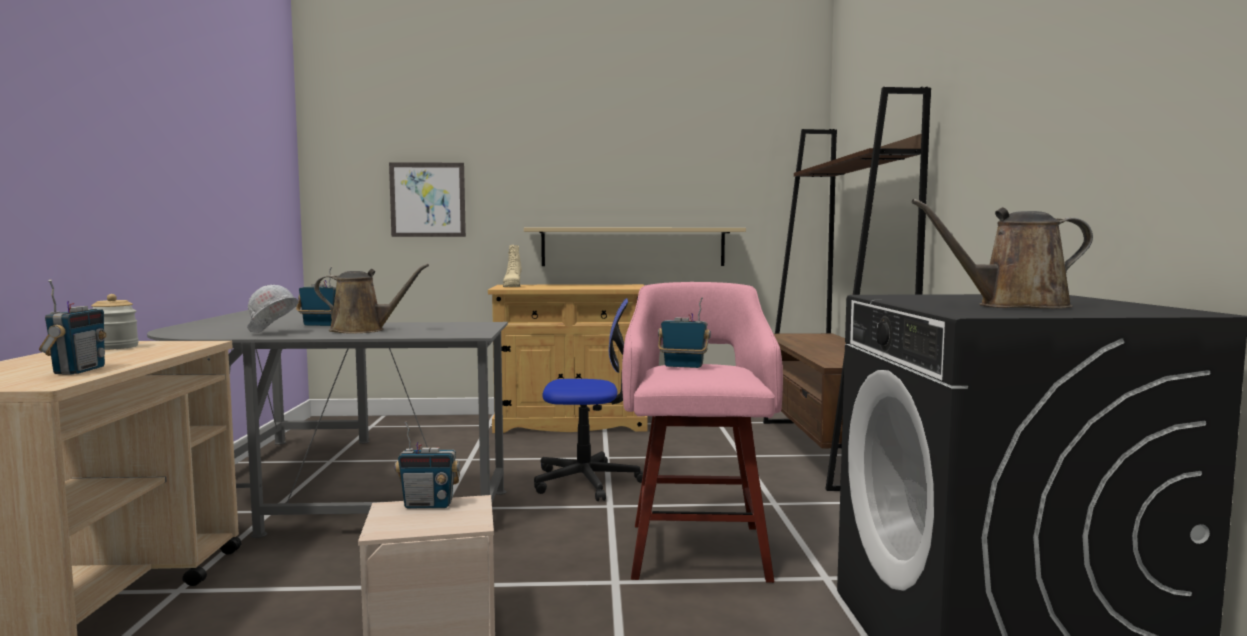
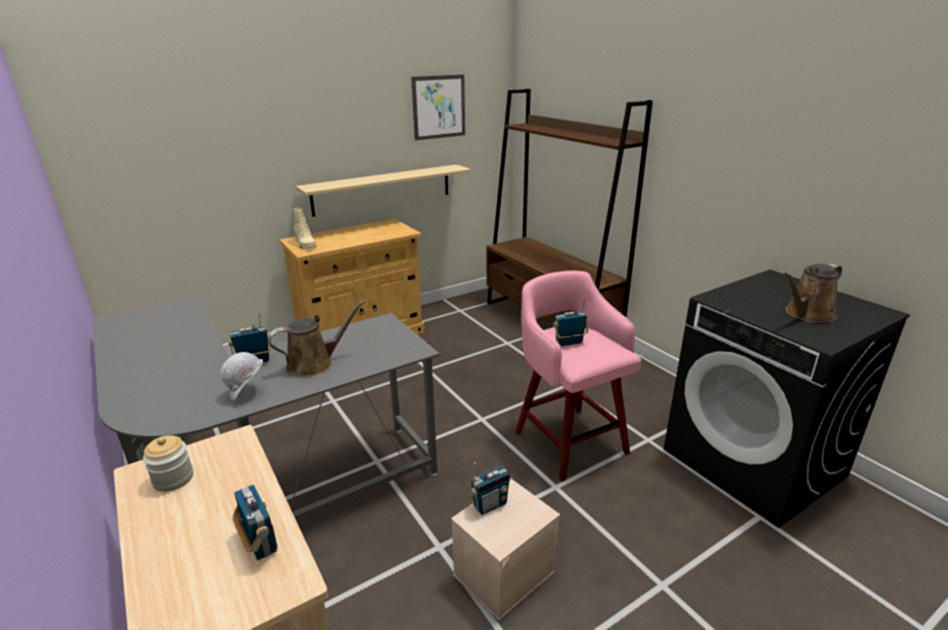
camera: 30 degrees left, 20 degrees up
(427, 200) = (197, 171): picture -> picture (439, 107)
(587, 481) = (442, 399): office chair -> none

